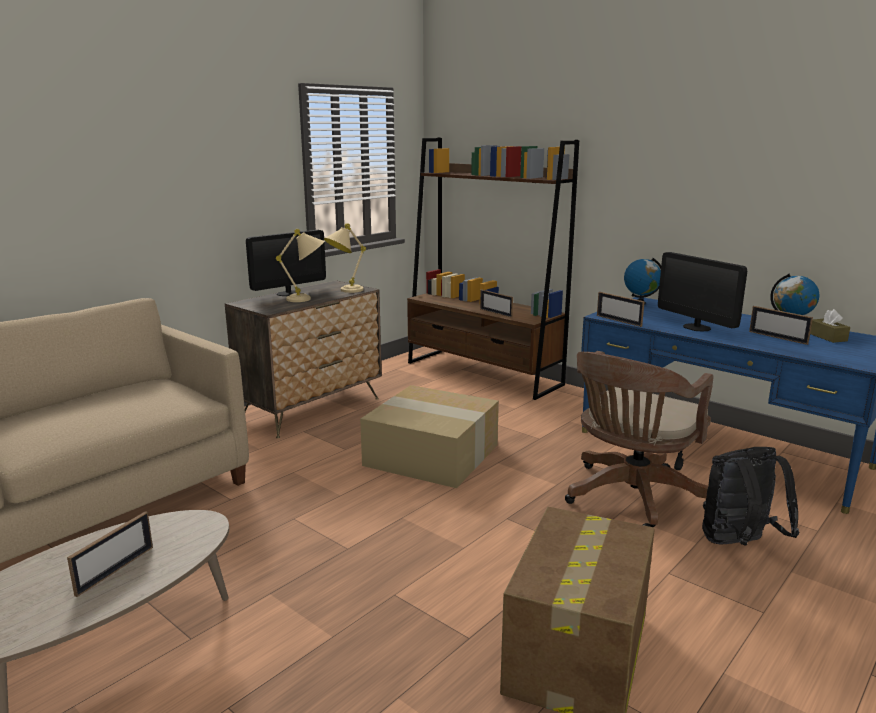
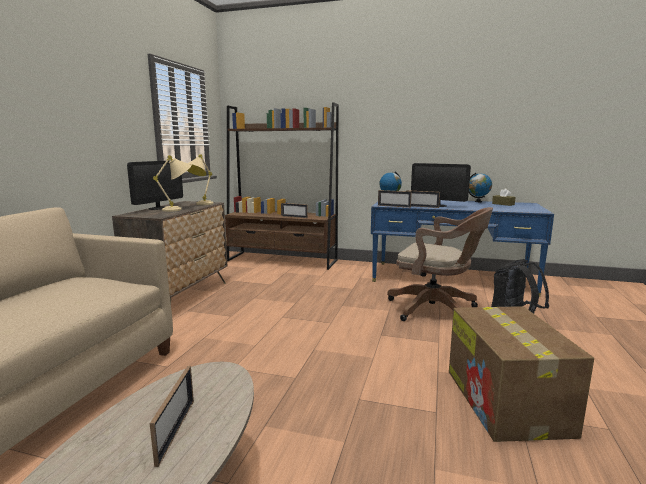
camera: 25 degrees left, 5 degrees down
(434, 454) = (297, 308): cardboard box -> none
(631, 499) = (436, 310): brown office chair -> brown office chair turned 75 degrees counterclockwise
(777, 337) = (483, 206): picture frame -> picture frame (421, 206)

